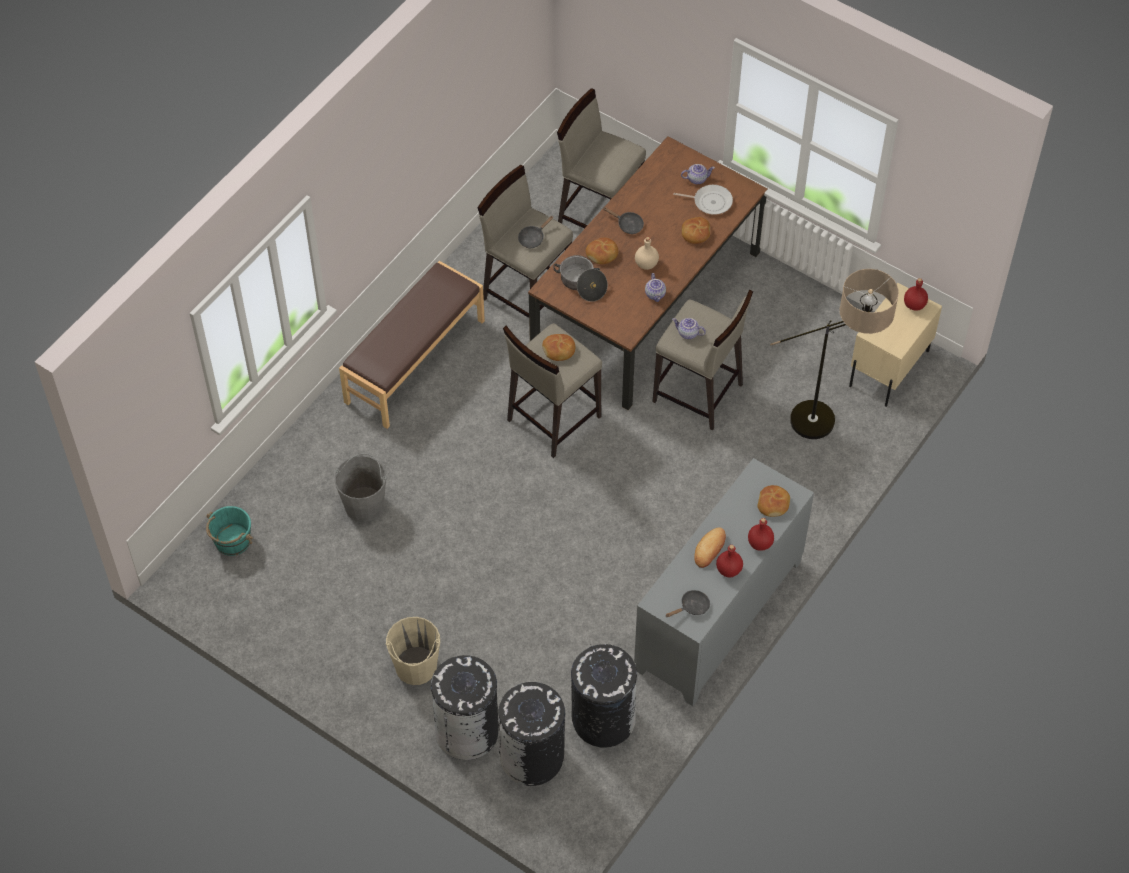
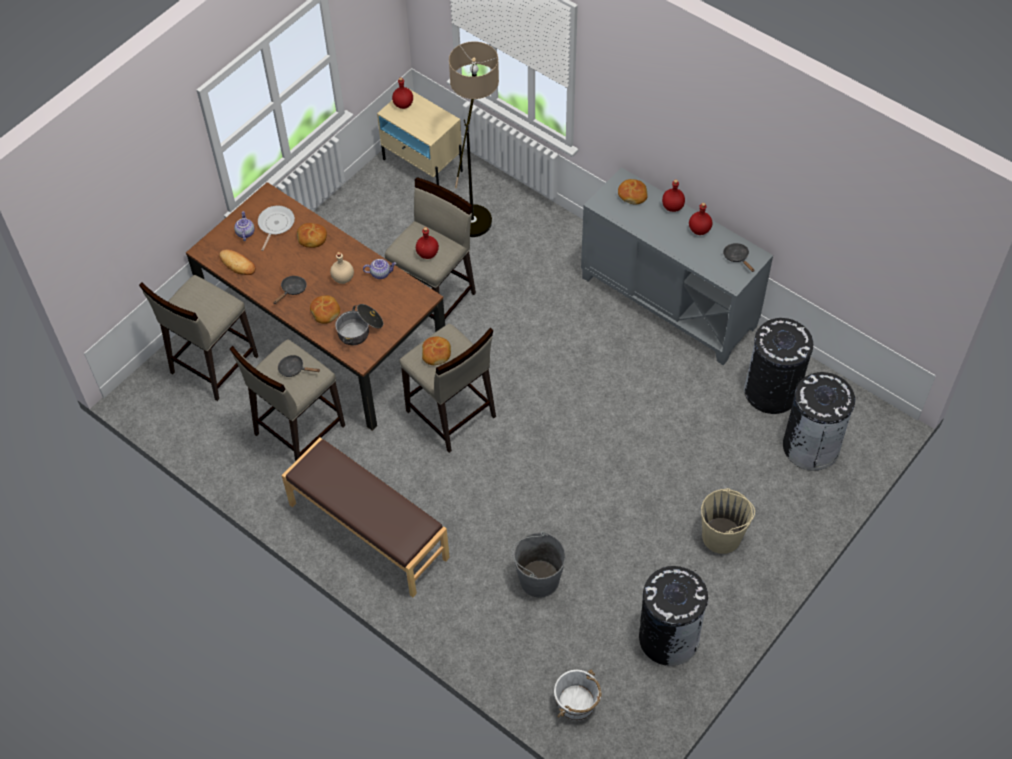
camera: 85 degrees left, 0 degrees up
(232, 541) = (577, 704): turquoise bucket -> white bucket
(467, 731) = (787, 495): black trash can -> black trash can (668, 637)
(533, 238) = (294, 369): black frying pan -> black frying pan turned 150 degrees clockwise
(687, 333) = (428, 253): teapot -> red bottle
(710, 549) = (678, 241): bread -> bread (237, 264)

